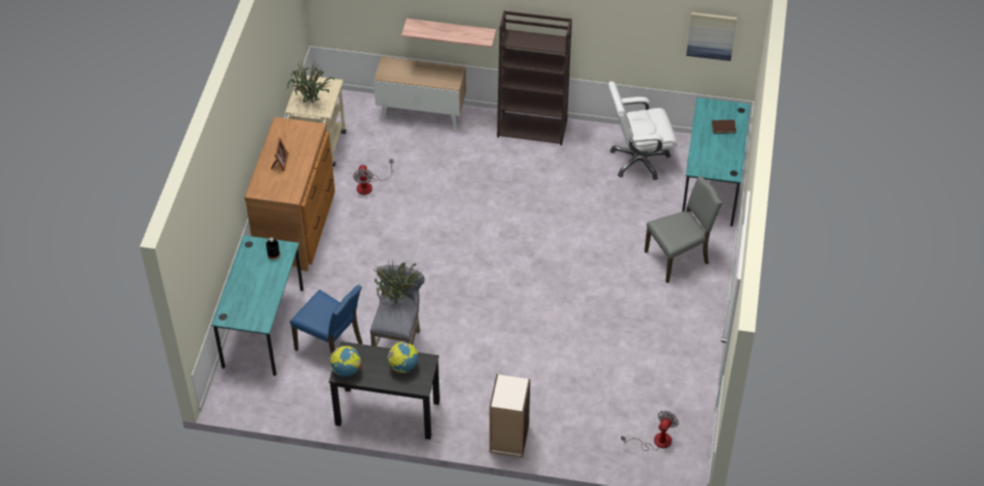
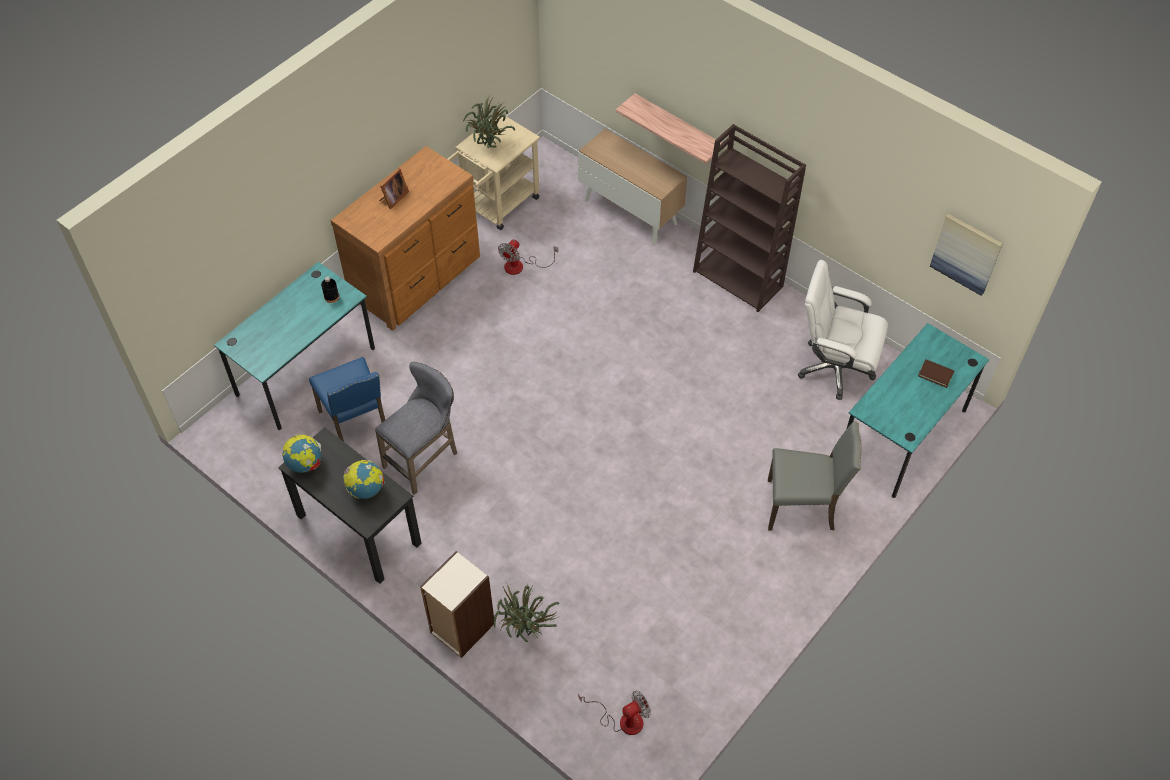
camera: 30 degrees right, 5 degrees up
(398, 301) = (424, 410): potted plant -> potted plant (525, 632)

